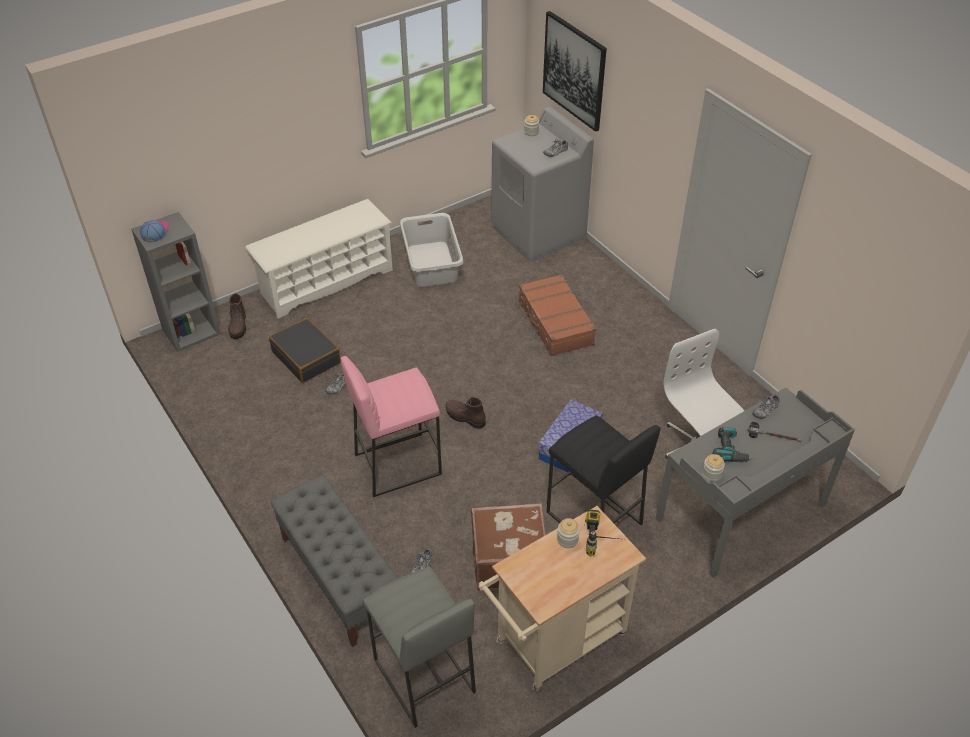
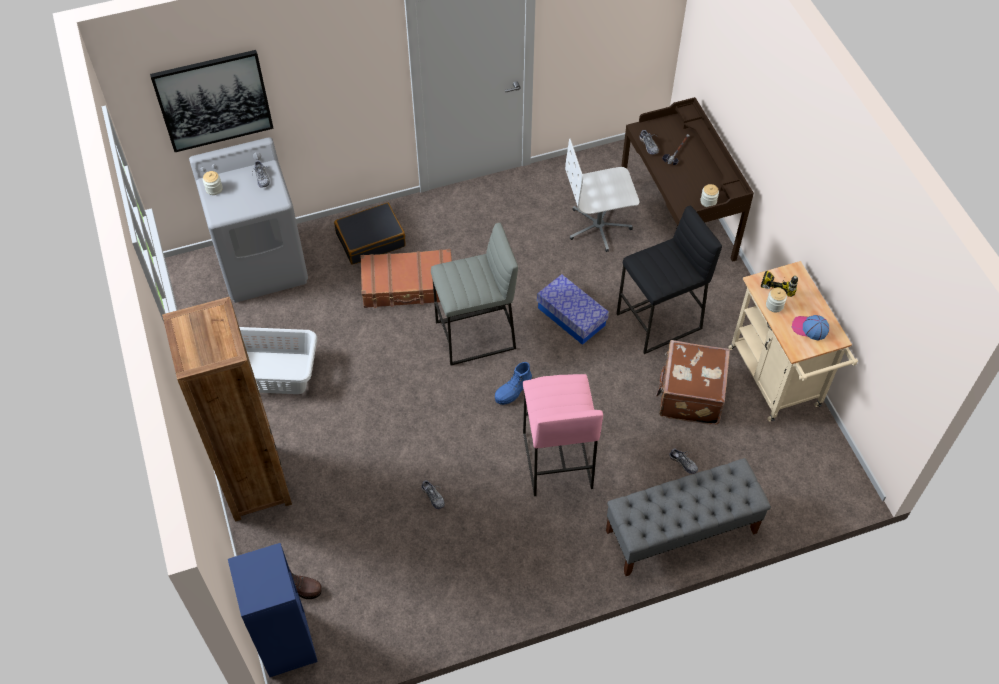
camera: 75 degrees left, 10 degrees up
(155, 231) = (259, 587): cap -> cap (809, 328)
(191, 331) = (286, 642): grey bookcase -> blue bookcase
(306, 357) = (377, 521): black suitcase -> black suitcase (370, 239)
(326, 281) = (255, 484): white shoe rack -> brown bookcase
(423, 676) = (794, 483): grey stool -> grey stool (475, 336)
(465, 417) = (513, 391): brown boot -> blue boot
(730, 450) = (686, 182): power drill -> none
(741, 513) = (677, 221): grey desk -> brown desk

